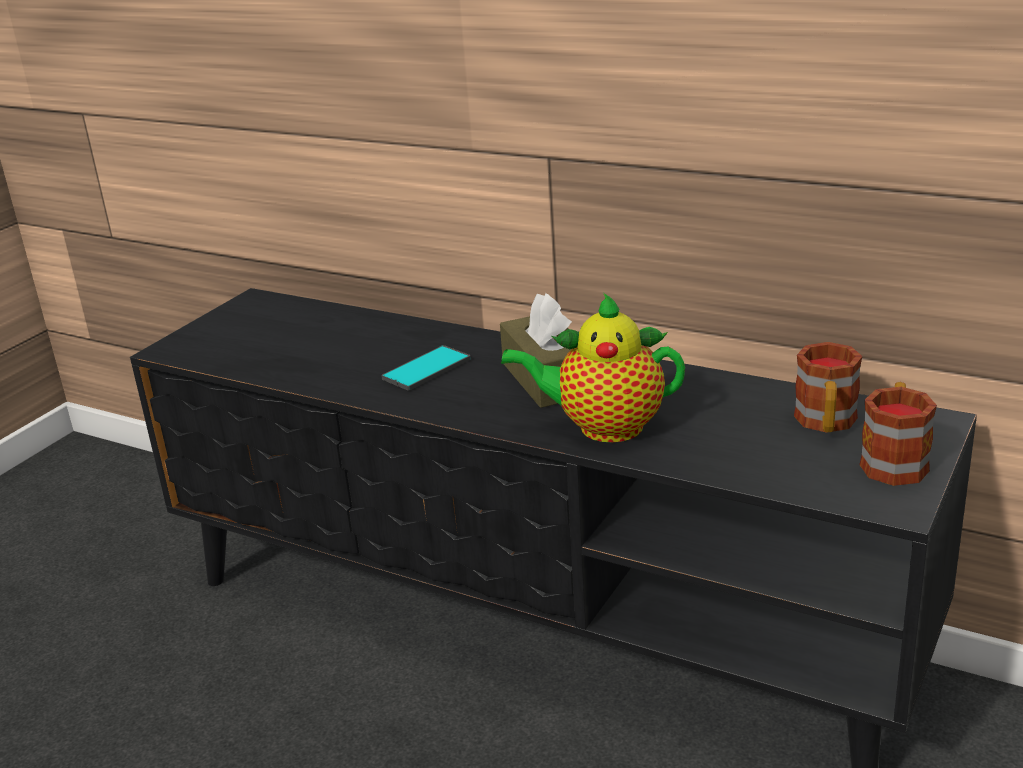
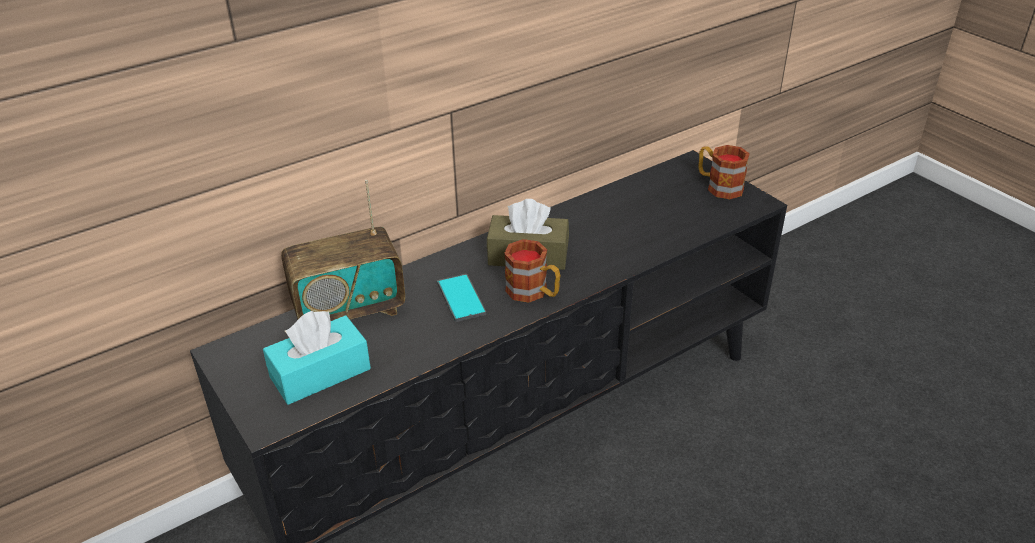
camera: 65 degrees left, 10 degrees up
(252, 346) = (320, 373): none -> turquoise tissue box
(358, 325) = (349, 310): none -> radio
(603, 427) = (609, 256): teapot -> none
(826, 424) = (668, 189): mug -> mug (533, 292)

